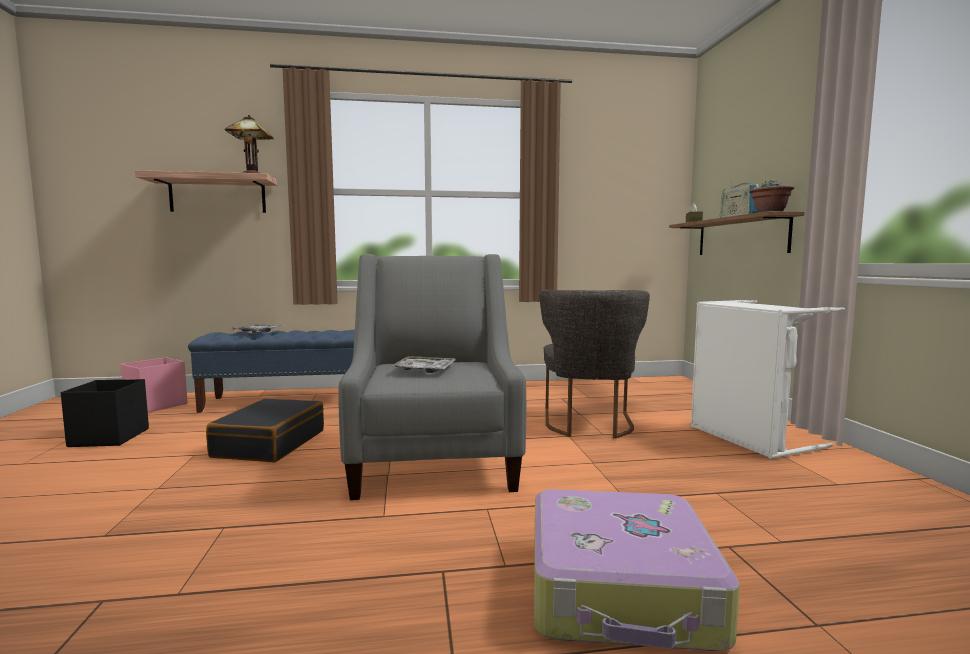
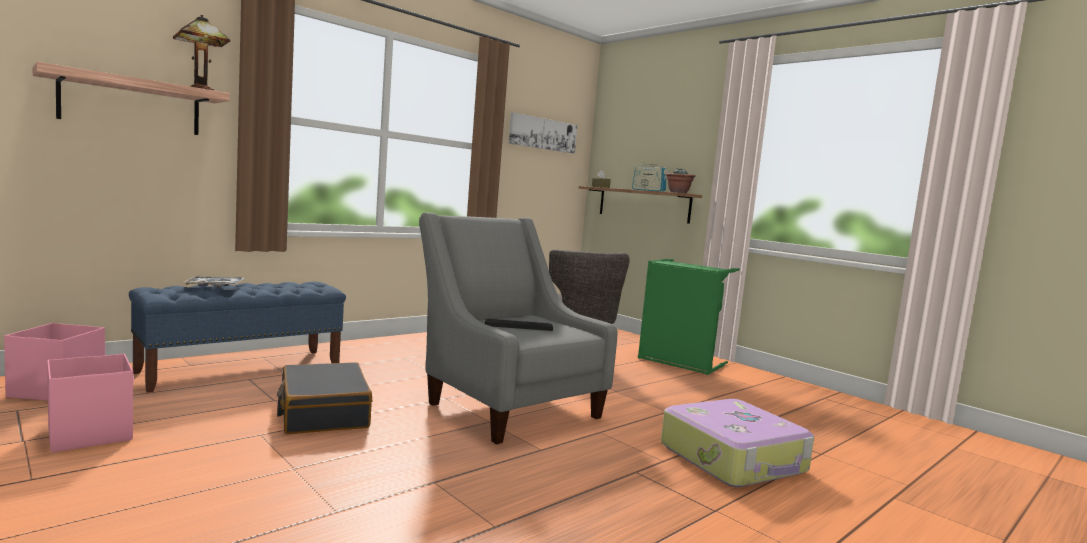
camera: 35 degrees left, 0 degrees up
(110, 437) = (91, 433): black storage box -> pink storage box
(425, 370) = (518, 325): tray -> keyboard
(618, 172) = (543, 134): none -> picture
(747, 438) = (679, 363): white laundry basket -> green laundry basket

